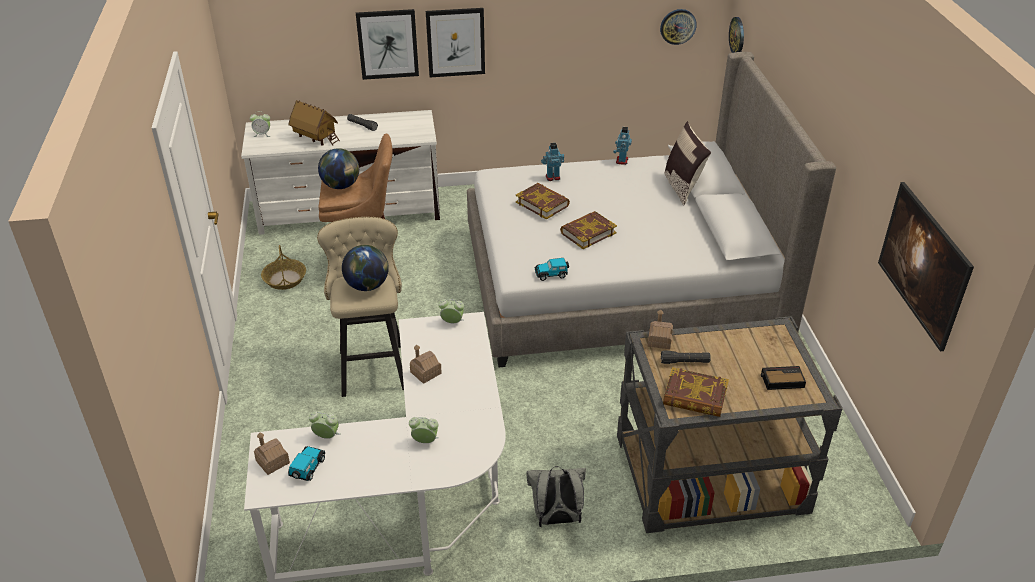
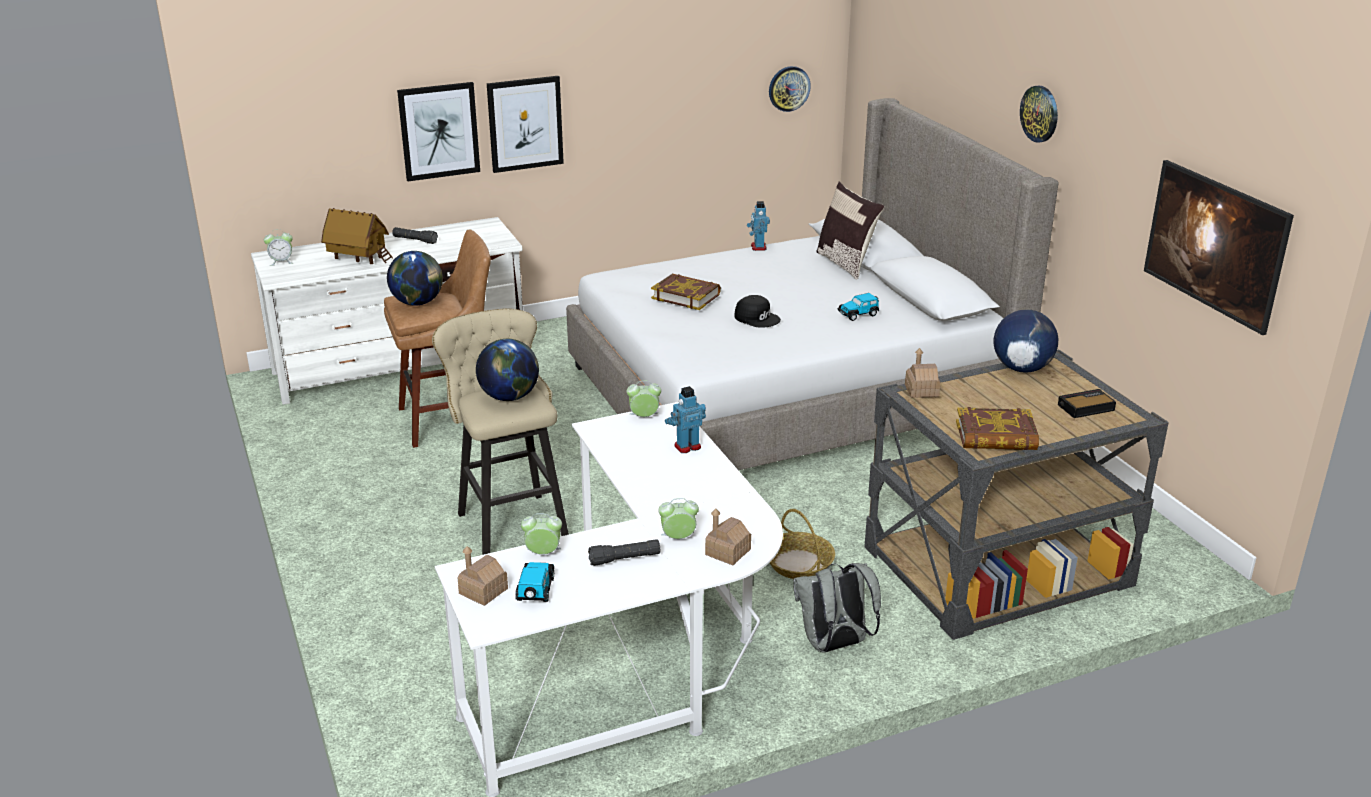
camera: 15 degrees left, 10 degrees down
(284, 279) = (342, 447): basket -> basket (798, 564)
(425, 373) = (638, 470): toy house -> toy house (727, 552)
(551, 274) = (735, 362): toy car -> toy car (858, 314)
(552, 177) = (683, 270): toy robot -> toy robot (687, 446)
(588, 233) = (757, 318): book -> black cap
(684, 362) = (963, 406): black flashlight -> black flashlight (624, 559)
(737, 36) = (863, 91): wall clock -> wall clock (1040, 113)
(750, 331) = (1021, 368): none -> globe

